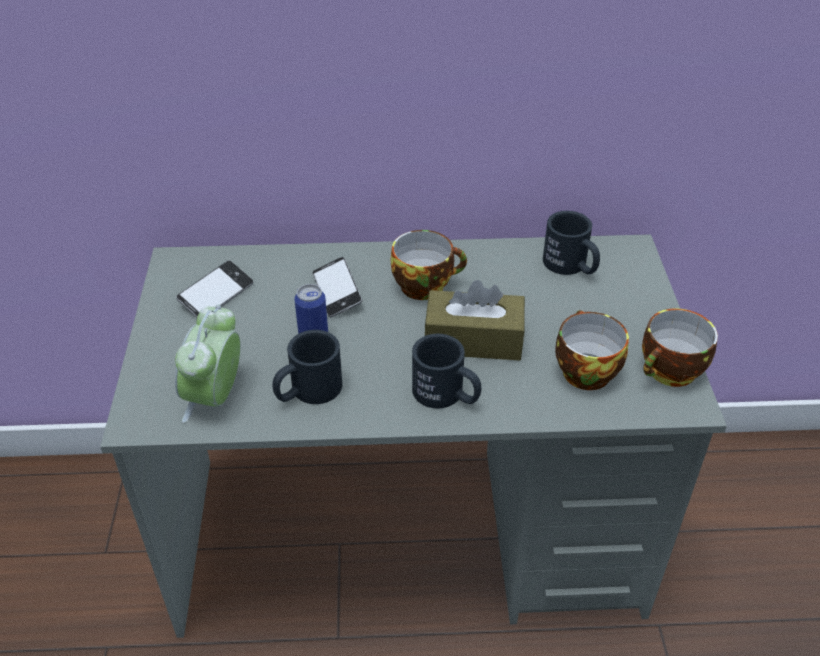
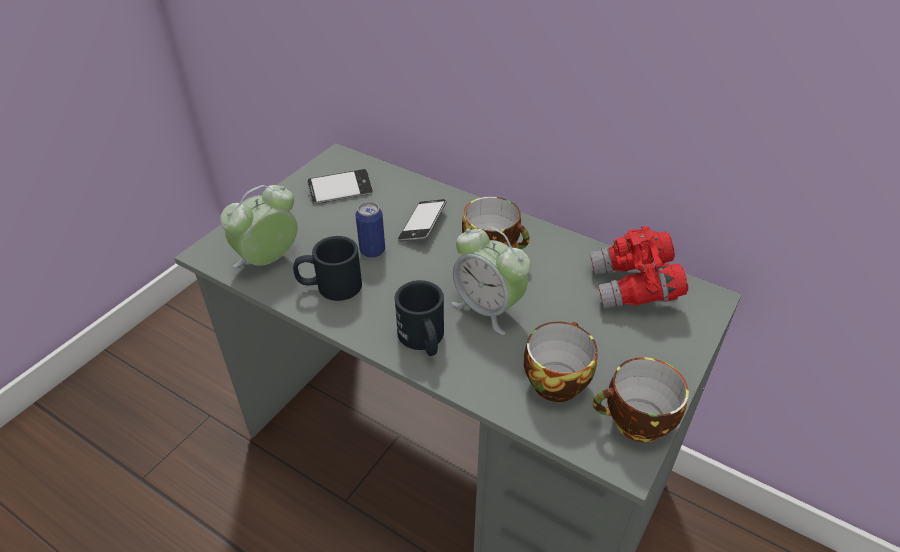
camera: 35 degrees right, 0 degrees up
(473, 340) = (488, 308): brown tissue box -> alarm clock
(571, 266) = (633, 288): black mug -> red binoculars

